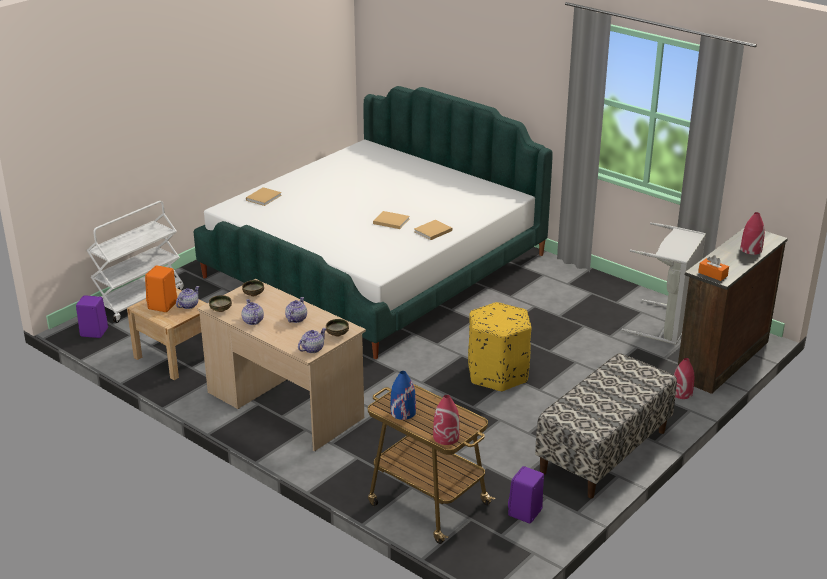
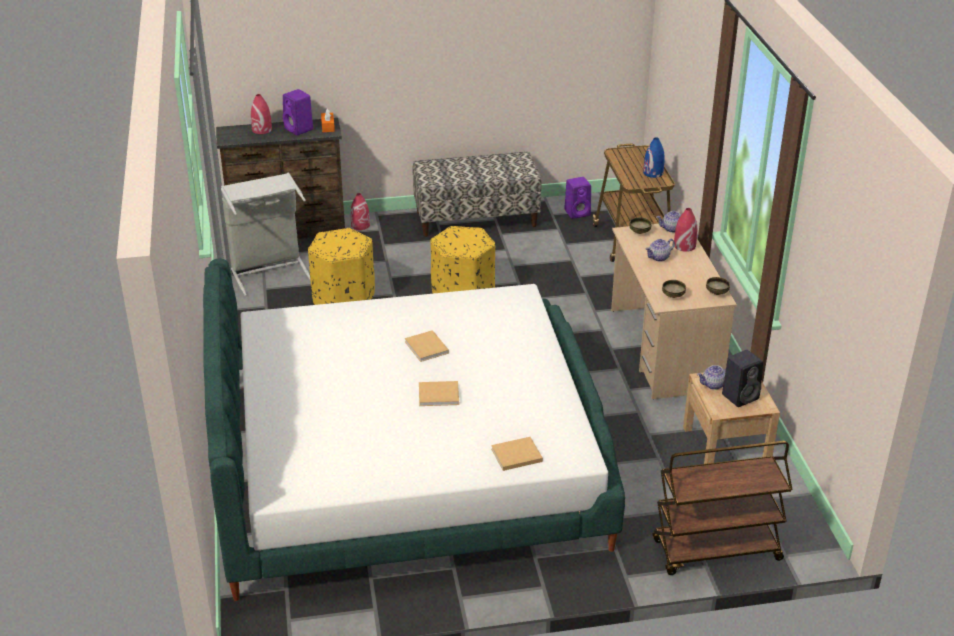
camera: 140 degrees left, 5 degrees up
(93, 332) = (798, 525): purple speaker -> purple speaker (299, 129)
(139, 300) = (716, 551): white cart -> brown cart
(162, 306) = (741, 396): orange speaker -> black speaker
(252, 321) = (698, 271): teapot -> none
(432, 231) = (407, 316): beige book -> beige book (440, 395)
(446, 437) = (643, 151): red vase -> red vase (684, 246)
(577, 331) = (343, 298): none -> yellow ottoman

